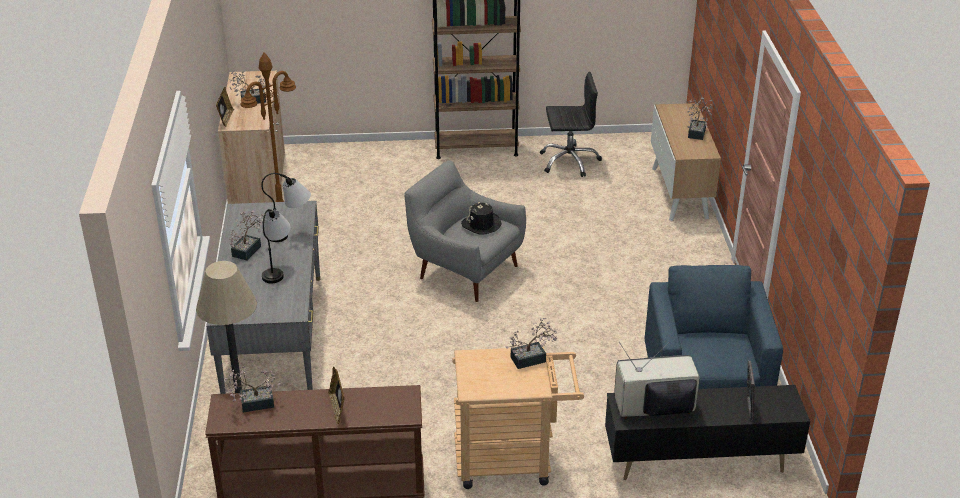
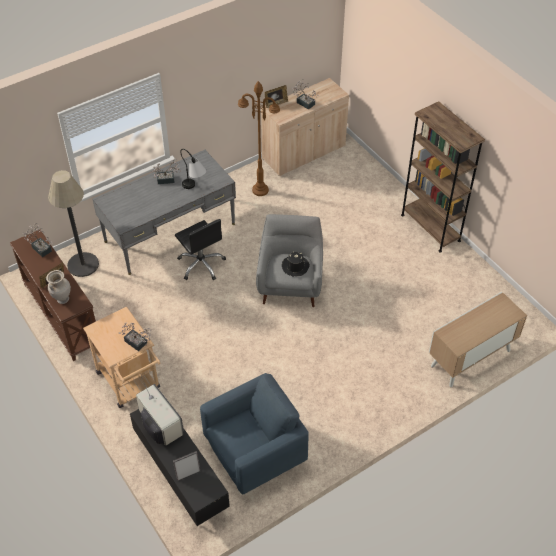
camera: 60 degrees right, 15 degrees up
(277, 268) = (158, 199): table lamp -> none
(381, 410) = (62, 299): none -> beige vase
(569, 161) = (457, 281): black office chair -> black office chair (201, 264)
(697, 131) = (484, 330): potted plant -> none

